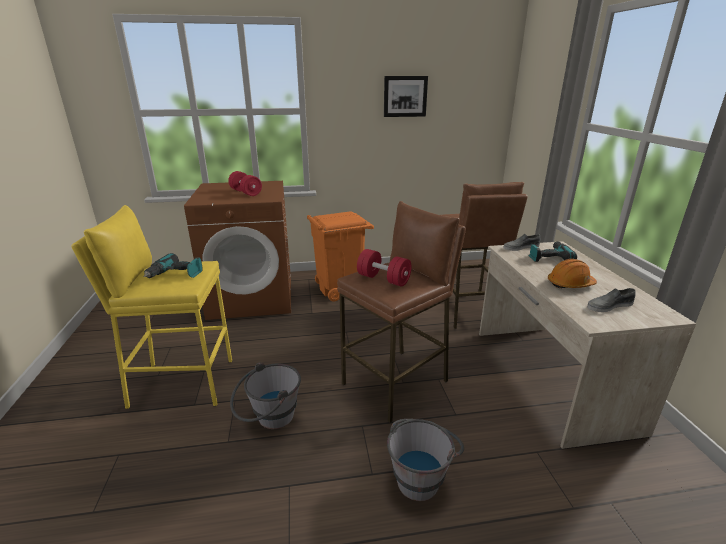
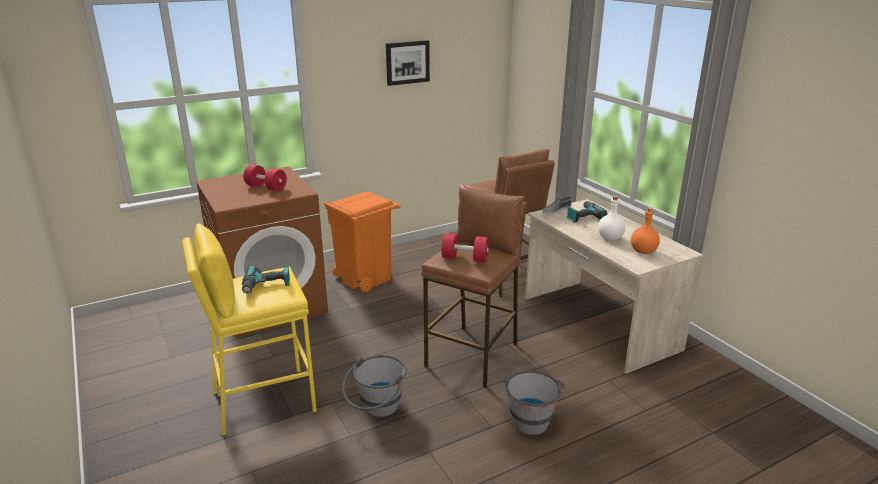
camera: 20 degrees left, 0 degrees up
(570, 284) = (609, 238): orange hard hat -> white bottle
(609, 306) = (643, 251): grey shoe -> orange bottle

